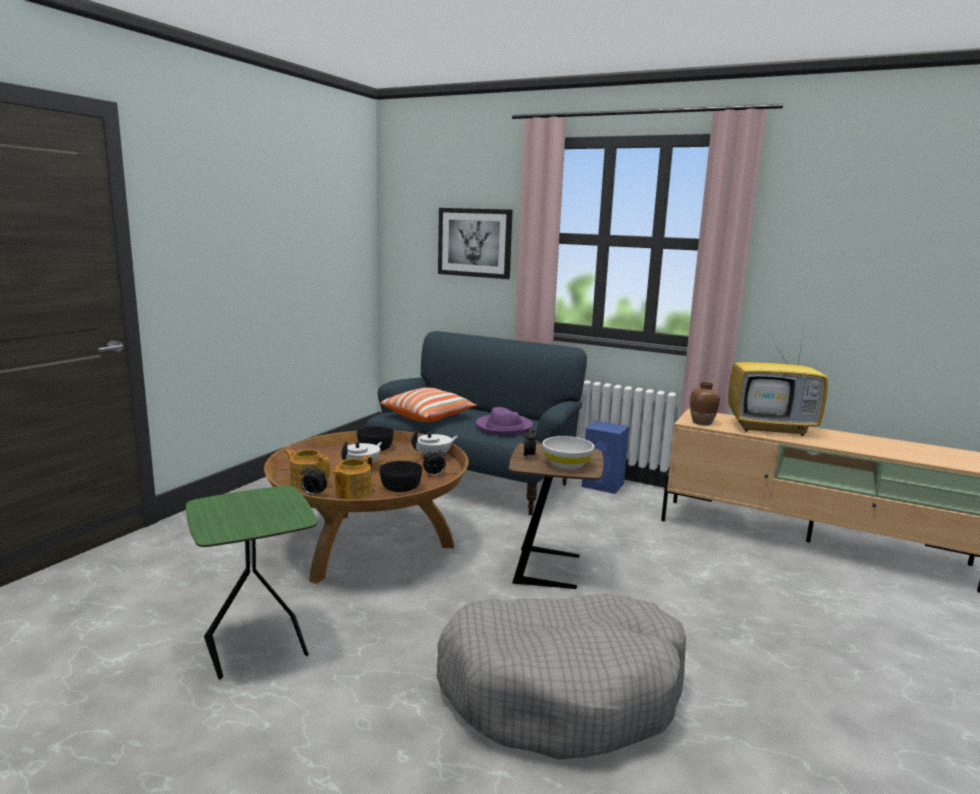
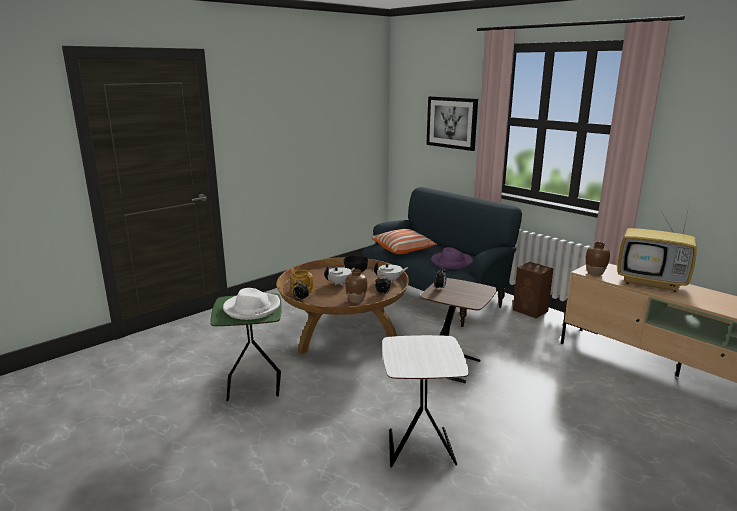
camera: 20 degrees right, 5 degrees up
(259, 511) = (252, 308): none -> white hat
(352, 492) = (324, 300): teapot -> none
(401, 487) = (356, 300): black bowl -> brown vase
(563, 690) = (419, 446): grey dog bed -> white side table
(566, 464) = (462, 297): white bowl -> none
(604, 485) = (531, 311): blue speaker -> brown speaker

